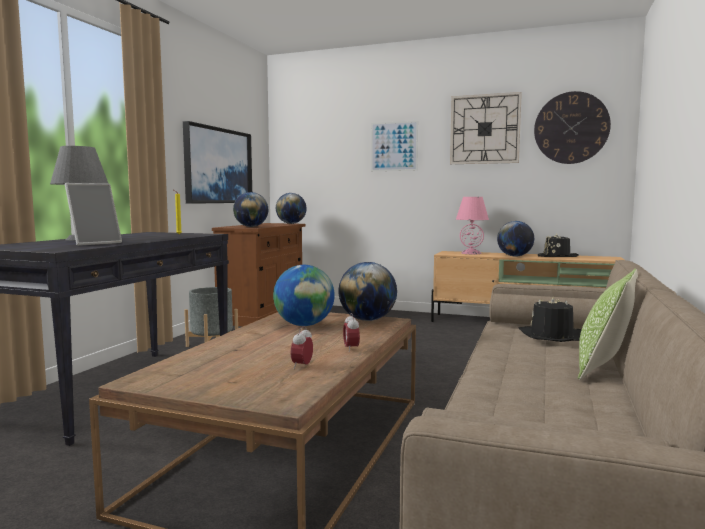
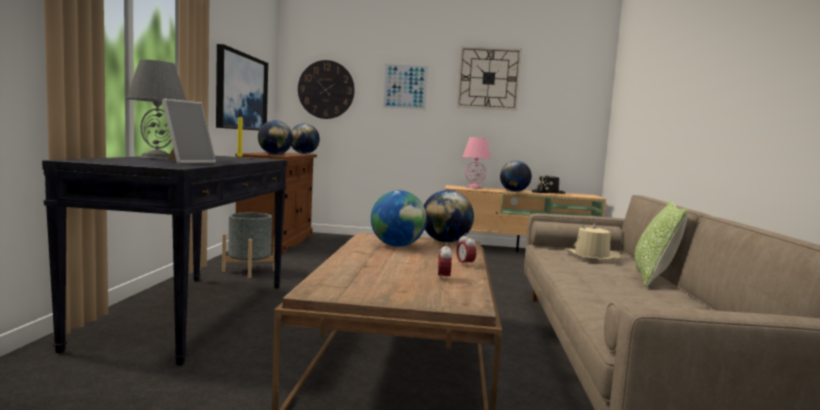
camera: 15 degrees left, 0 degrees up
(551, 336) = (592, 255): black hat -> beige hat
(571, 128) = (561, 84): wall clock -> wall clock (326, 89)

